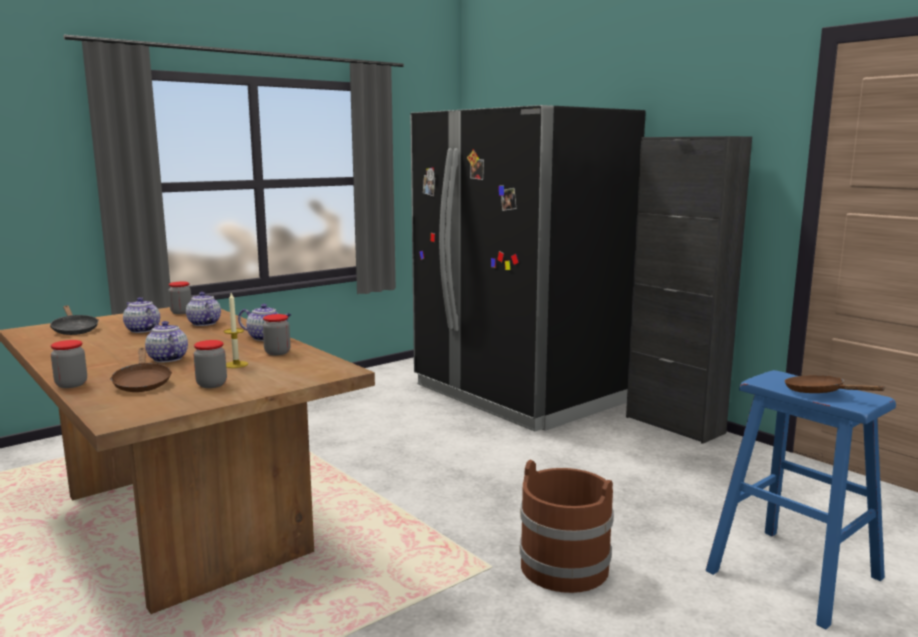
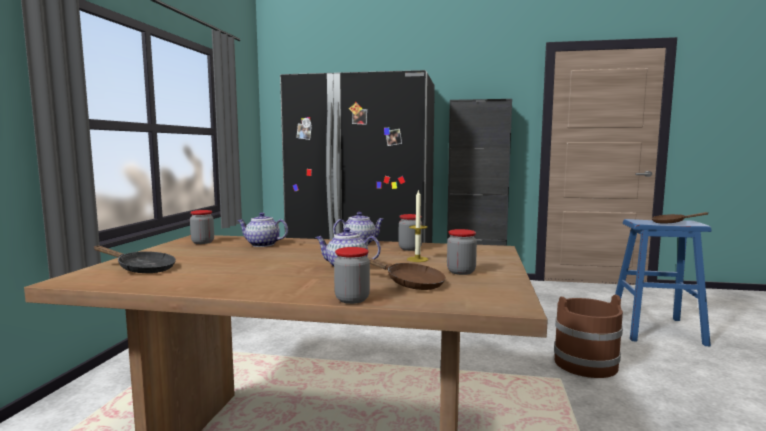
camera: 40 degrees left, 5 degrees down
(142, 330) = (223, 257): teapot -> none

